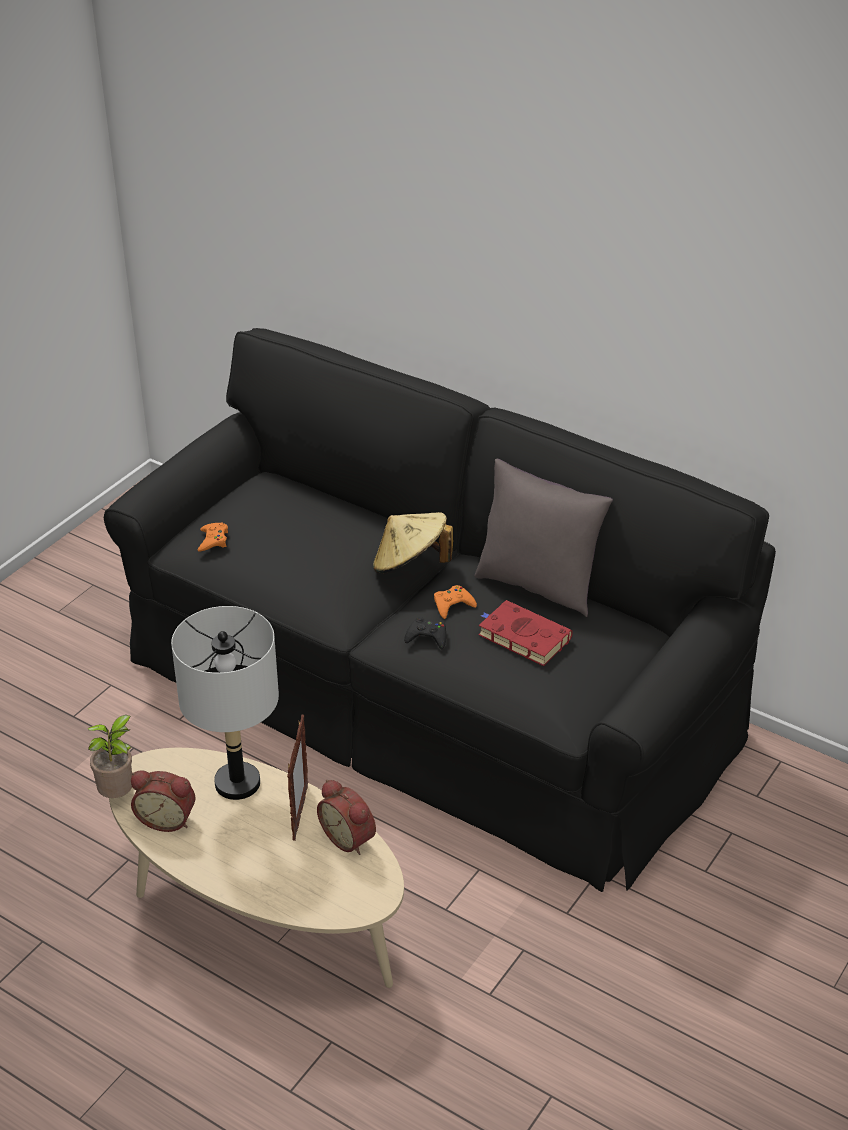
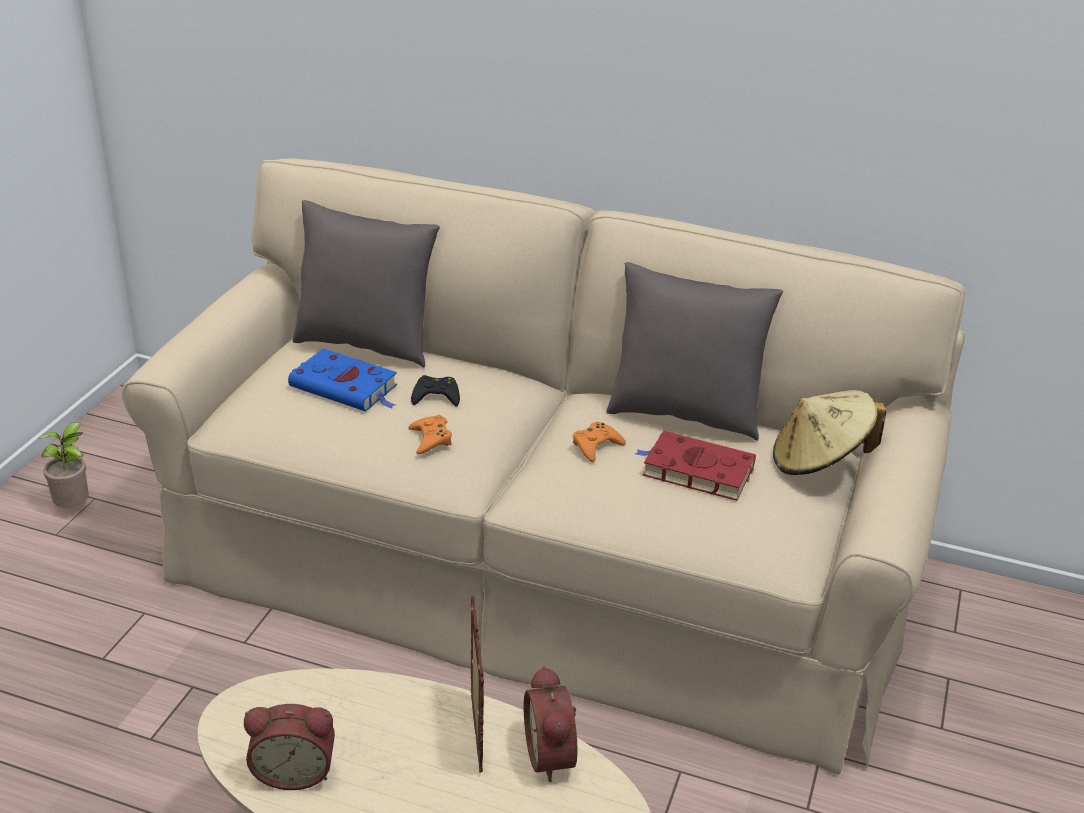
camera: 15 degrees left, 5 degrees down
(119, 795) = (217, 748): potted plant -> potted plant (75, 507)
(213, 540) = (271, 407): orange game controller -> orange game controller (430, 439)
(238, 783) = (378, 707): grey table lamp -> none
(275, 529) = (346, 387): none -> blue book
(304, 491) = (366, 344): none -> grey pillow
(350, 837) = (553, 755): alarm clock -> alarm clock turned 45 degrees clockwise
(410, 565) = (526, 408): beige hat -> beige hat (819, 461)
(424, 692) = (536, 569): black sofa -> beige sofa
(427, 637) = (581, 485): black game controller -> black game controller (436, 396)

